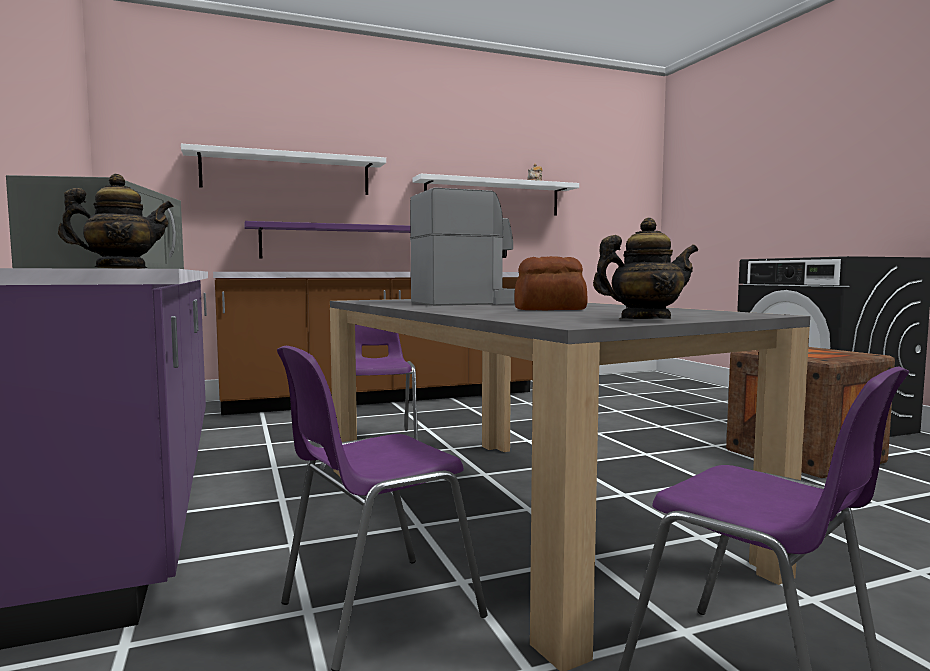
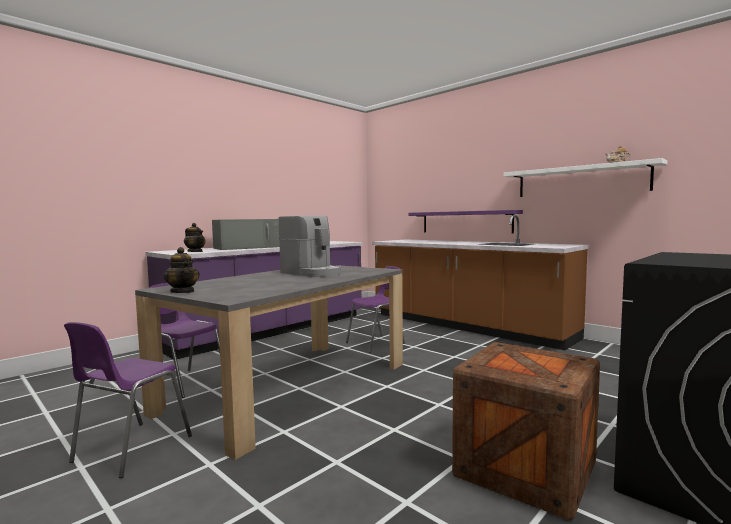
camera: 65 degrees right, 0 degrees up
(287, 173) = (438, 182): white shelf -> none
(548, 309) = (257, 282): bread -> none

